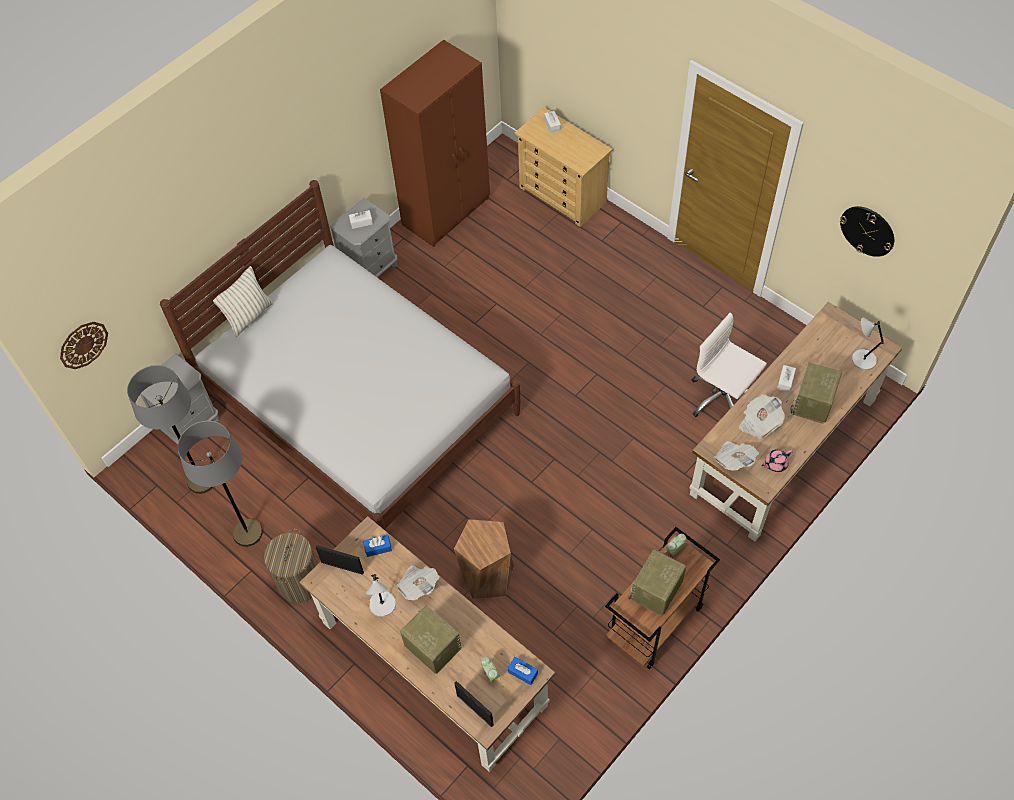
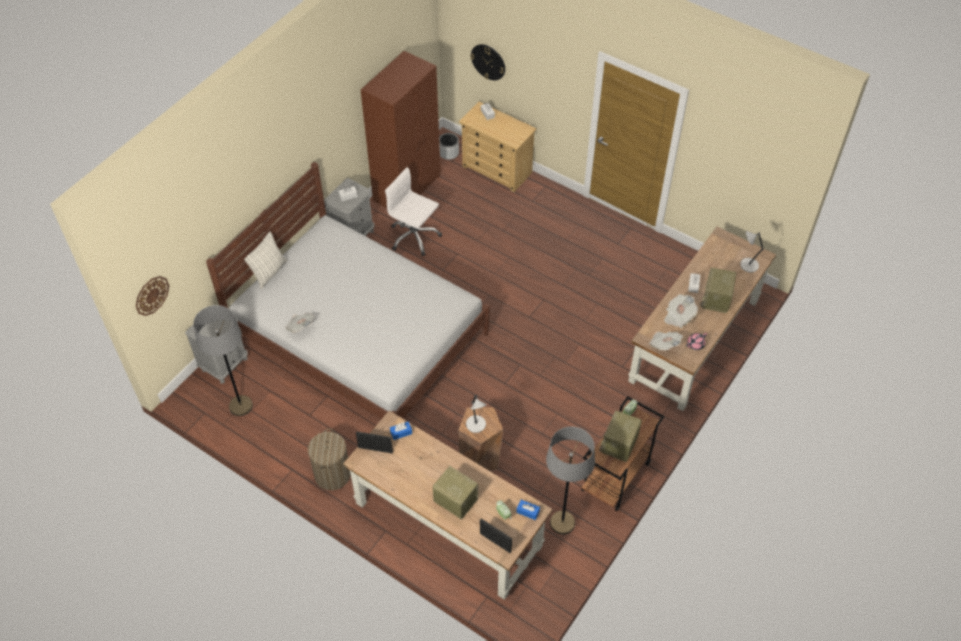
camera: 10 degrees left, 5 degrees down
(247, 533) = (284, 442): grey floor lamp -> grey floor lamp (562, 523)
(383, 605) = (411, 474): grey table lamp -> grey table lamp (476, 425)
(418, 586) = (437, 457): newspaper -> newspaper (300, 326)
(505, 168) = (449, 153): none -> grey planter
(722, 398) = (643, 309): white office chair -> white office chair (414, 237)
(867, 230) = (742, 167): wall clock -> wall clock (488, 62)

